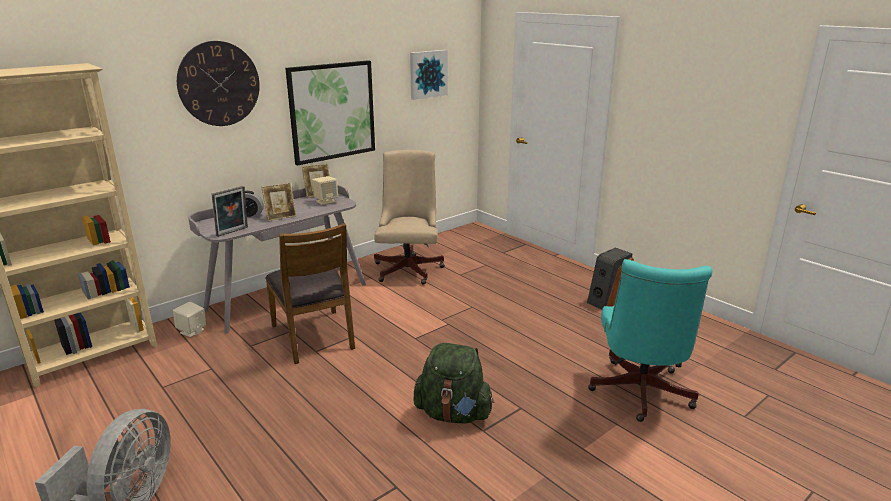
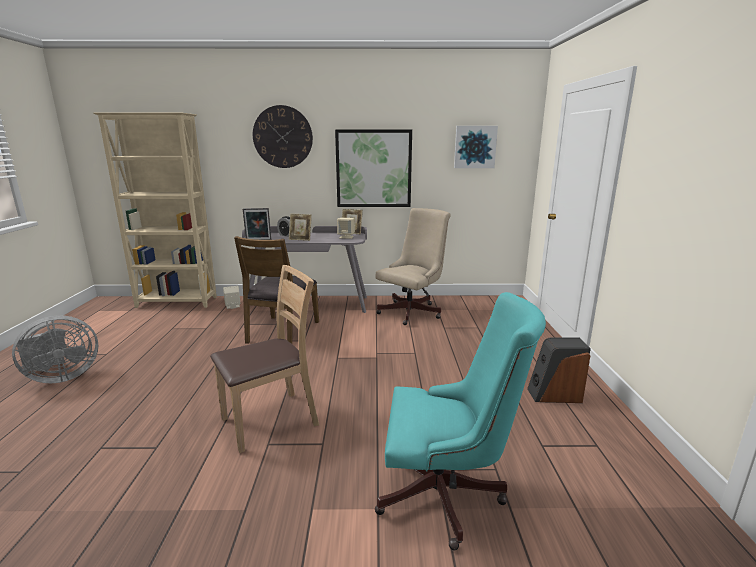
camera: 40 degrees right, 5 degrees down
(453, 414) = (271, 420): green backpack -> brown chair
(639, 394) = (447, 495): turquoise office chair -> turquoise office chair turned 135 degrees counterclockwise

